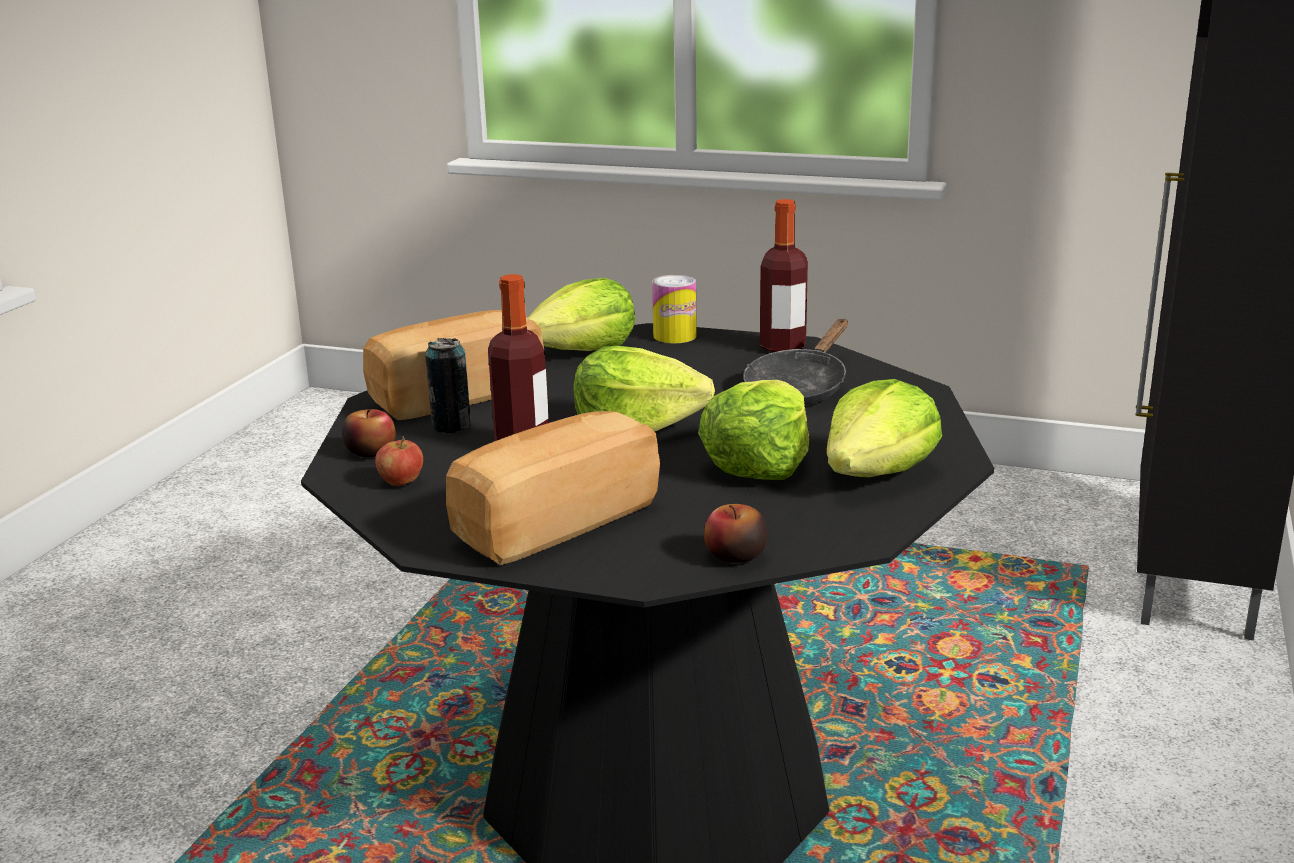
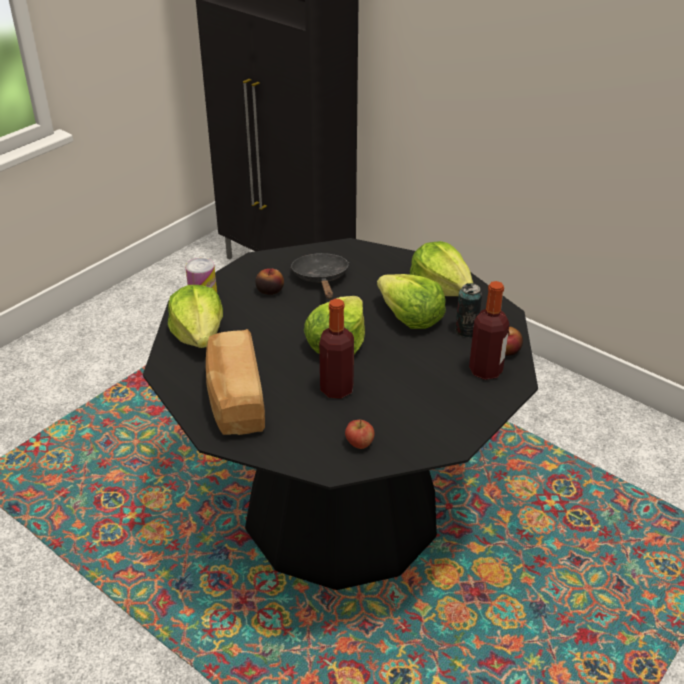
camera: 70 degrees left, 15 degrees up
(371, 452) = (304, 450): apple -> apple (270, 290)
(451, 426) = (286, 411): can -> can (466, 330)
(553, 522) = (443, 397): bread -> none
(782, 347) = (255, 266): bottle -> bottle (485, 370)
(799, 388) = (321, 279): black frying pan -> black frying pan turned 150 degrees counterclockwise

